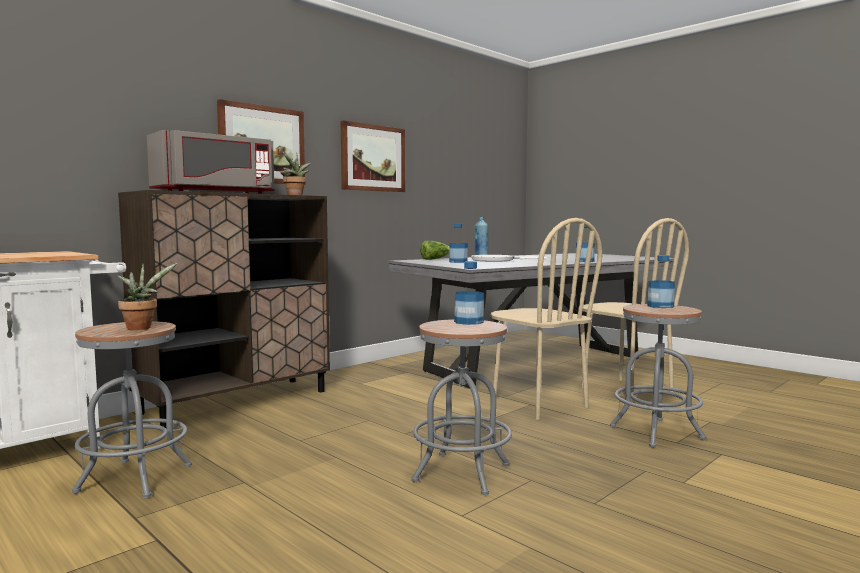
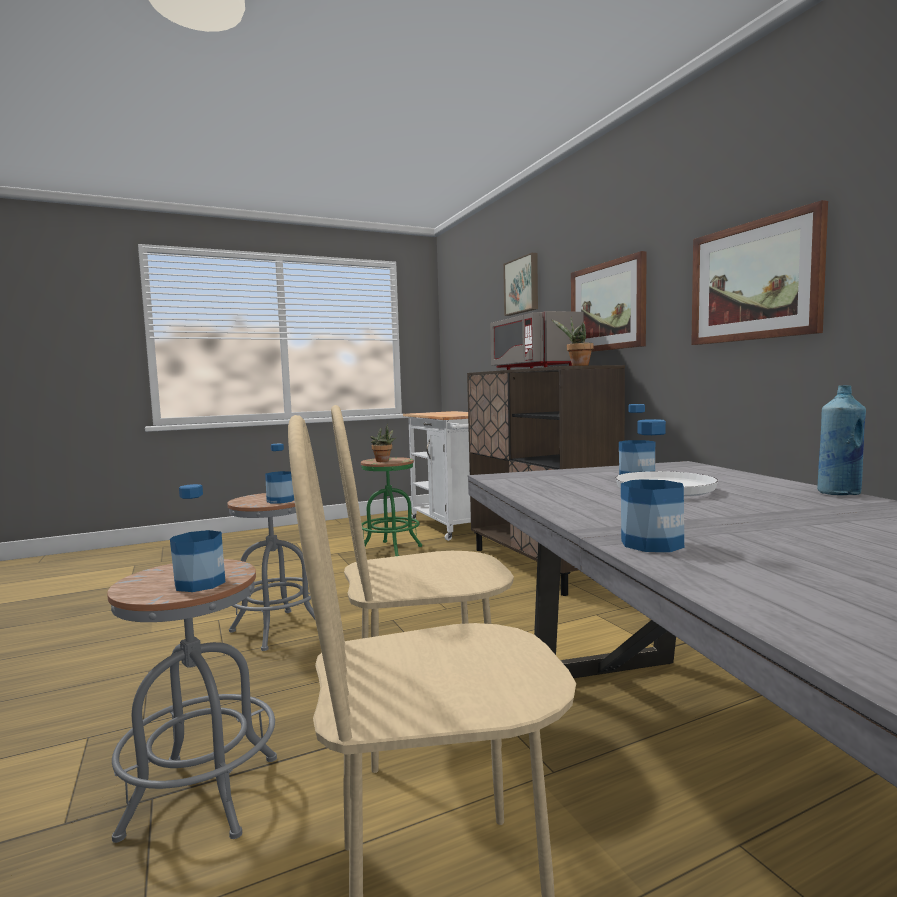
camera: 110 degrees right, 0 degrees up
(110, 79) = (522, 285): none -> picture
(135, 478) = (390, 550): grey stool -> green stool
(435, 259) = (715, 472): lettuce -> none

